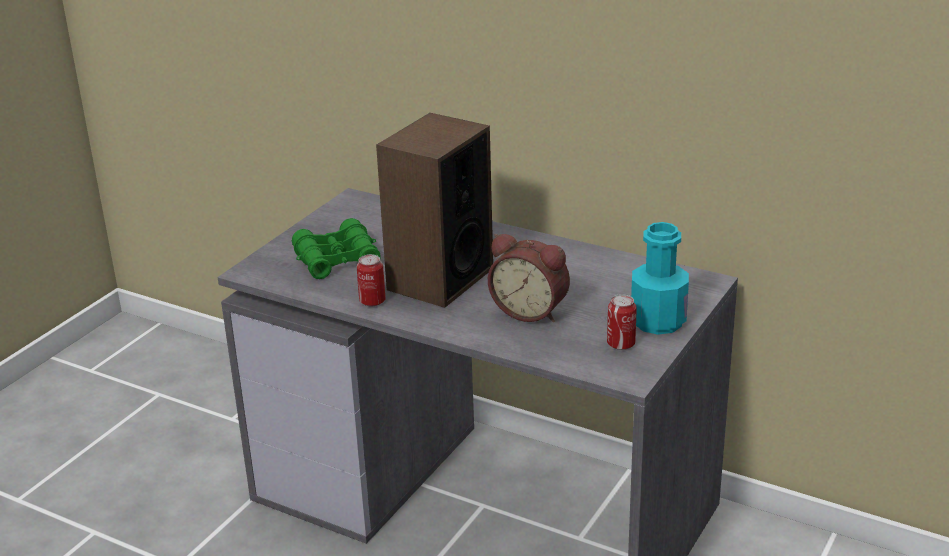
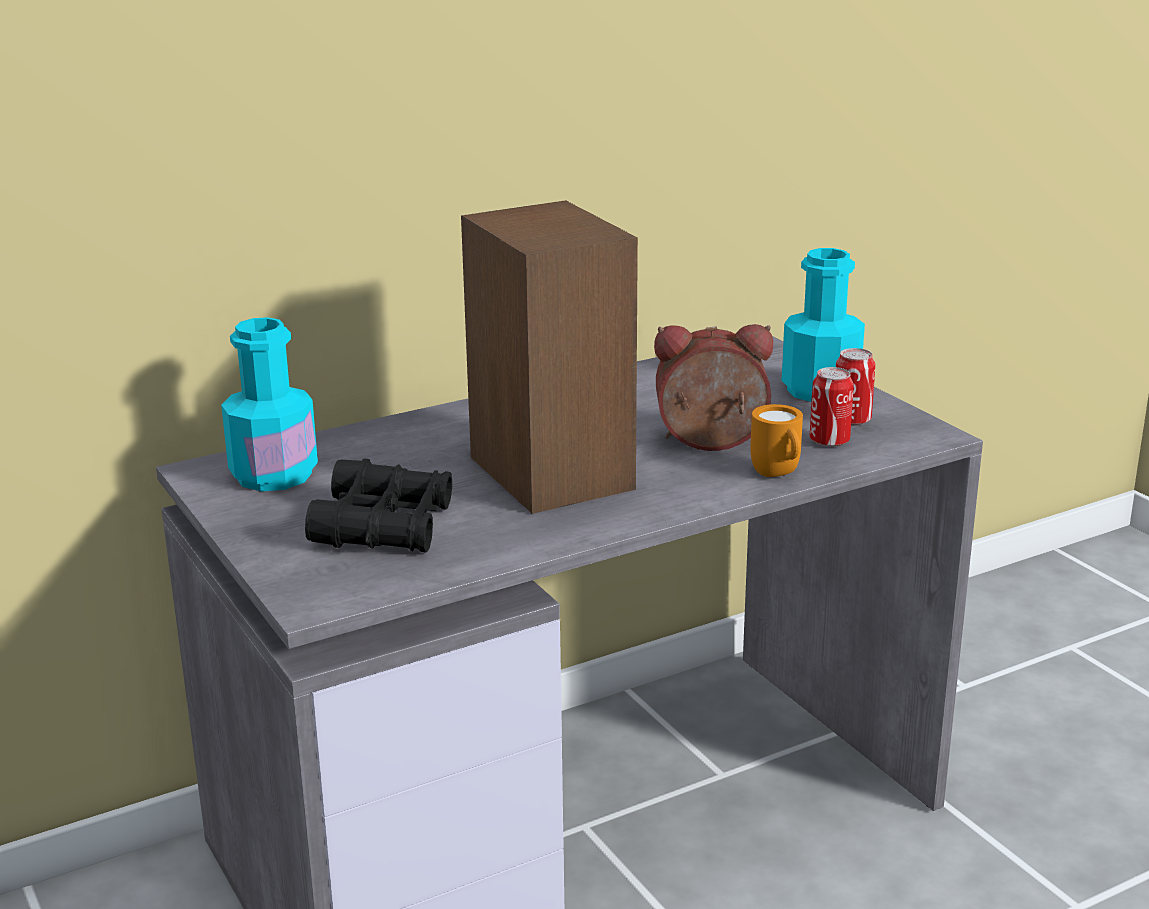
camera: 60 degrees left, 5 degrees down
(337, 259) = (384, 525): green binoculars -> black binoculars
(365, 215) = (274, 475): none -> turquoise bottle
(372, 301) = (552, 530): can -> can (829, 441)
(508, 343) = (778, 475): none -> orange mug
(531, 310) = (711, 443): alarm clock -> alarm clock turned 150 degrees counterclockwise

